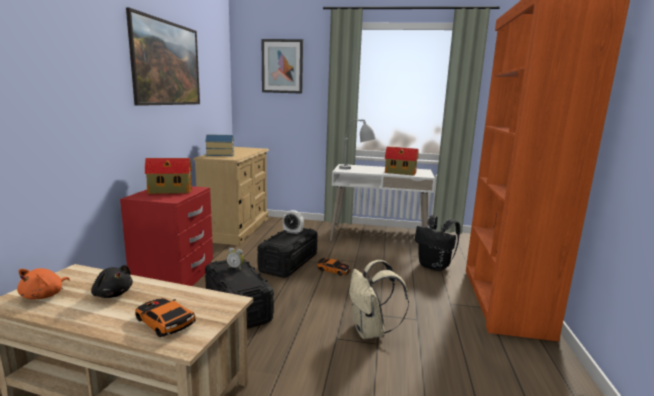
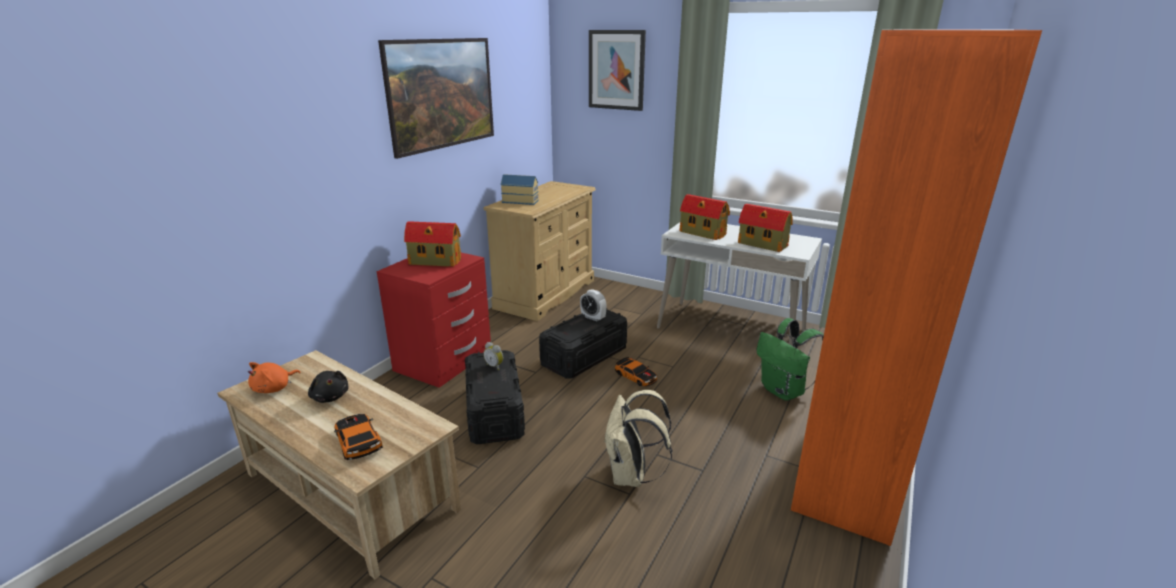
camera: 20 degrees right, 10 degrees up
(357, 169) = (701, 233): grey table lamp -> toy house
(435, 266) = (784, 391): black backpack -> green backpack

